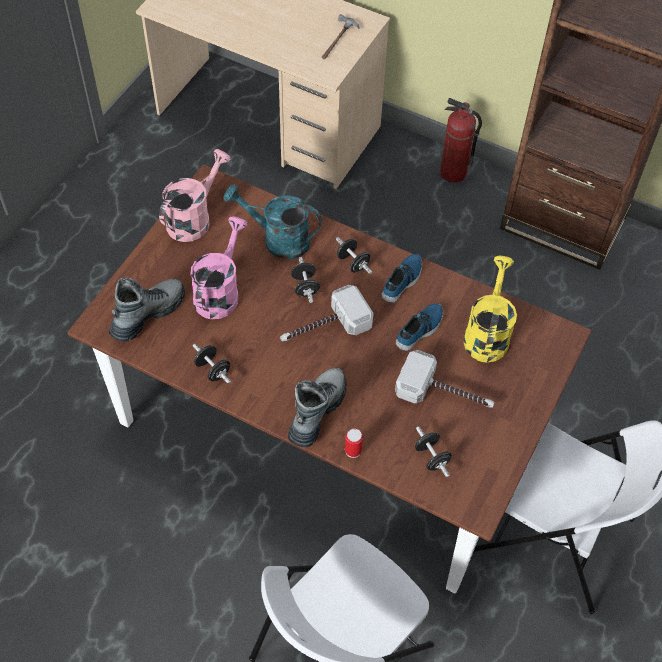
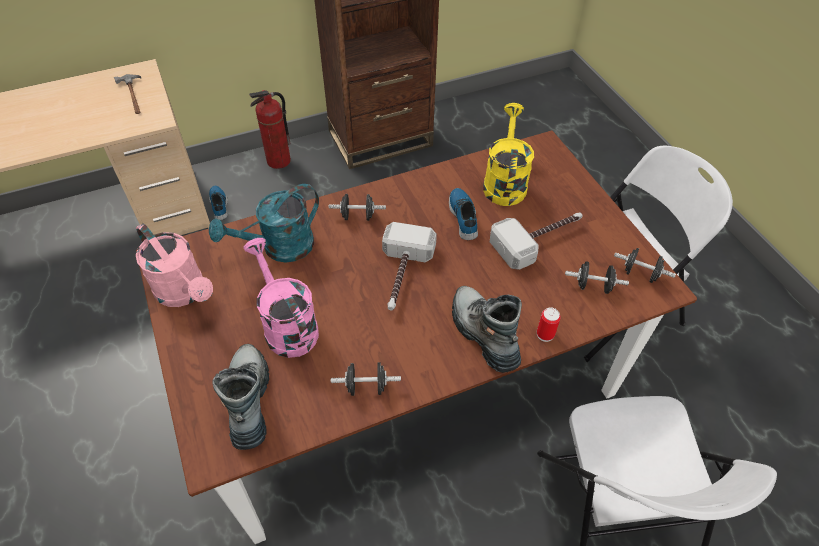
camera: 50 degrees left, 5 degrees down
(194, 218) = (185, 293): pink watering can -> pink watering can turned 150 degrees clockwise
(305, 287) = (348, 261): black dumbbell -> black dumbbell (640, 274)
(403, 281) = (408, 198): shoe -> shoe (219, 204)
(487, 333) = (504, 182): yellow watering can -> yellow watering can turned 45 degrees clockwise

